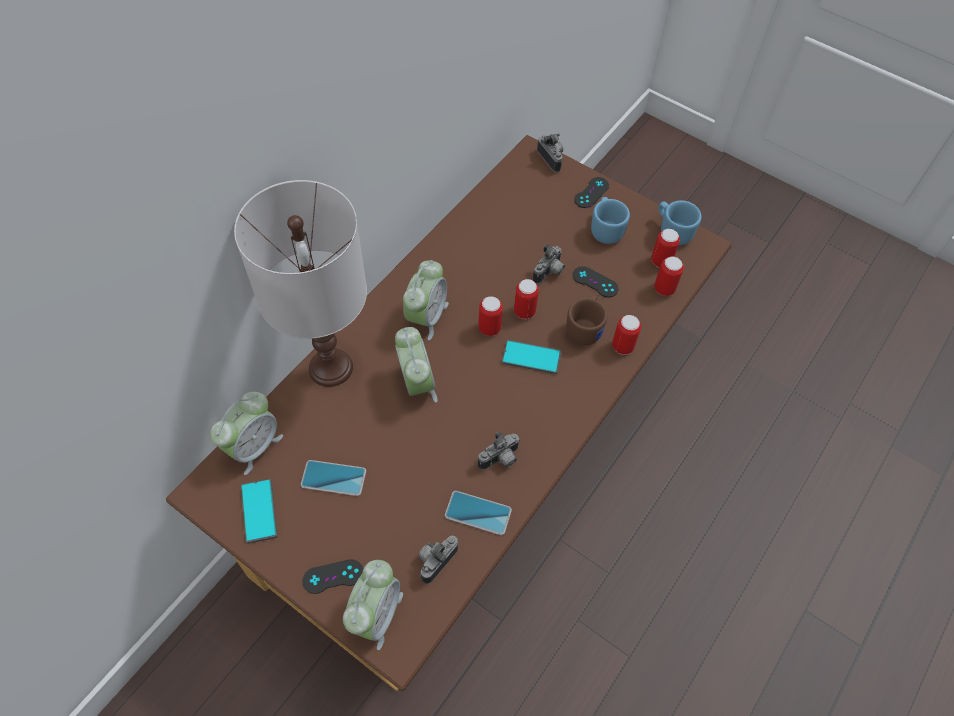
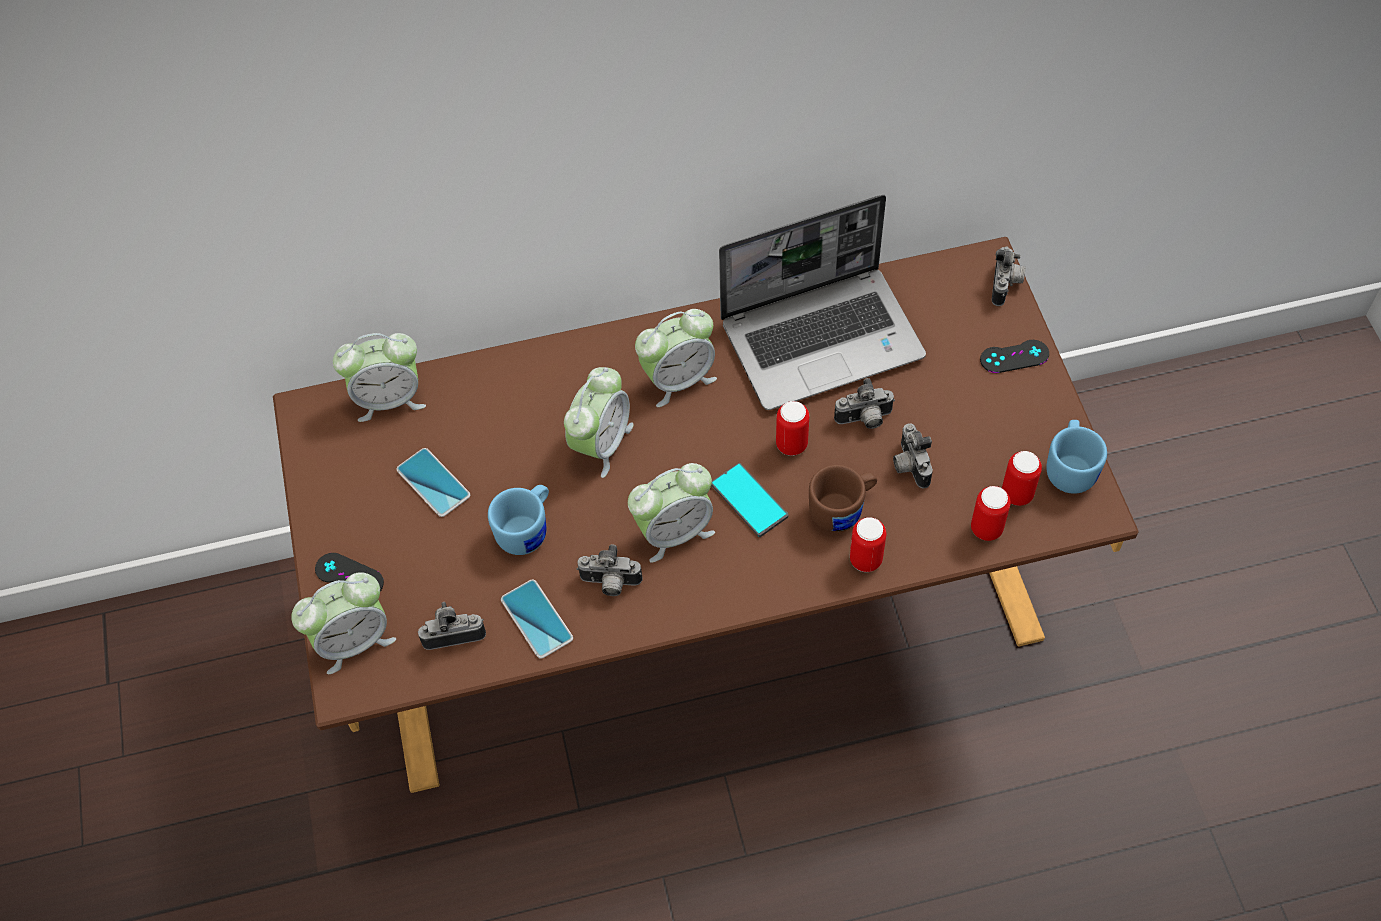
camera: 45 degrees right, 0 degrees up
(259, 511) = (340, 465): phone -> none
(331, 368) = (531, 369): white table lamp -> none
(485, 243) = (823, 338): none -> laptop
(489, 328) = (734, 437): can -> none
(507, 404) = (674, 532): none -> alarm clock
(595, 282) = (909, 465): black game controller -> camera
(606, 229) = (987, 412): blue mug -> blue mug (528, 529)

